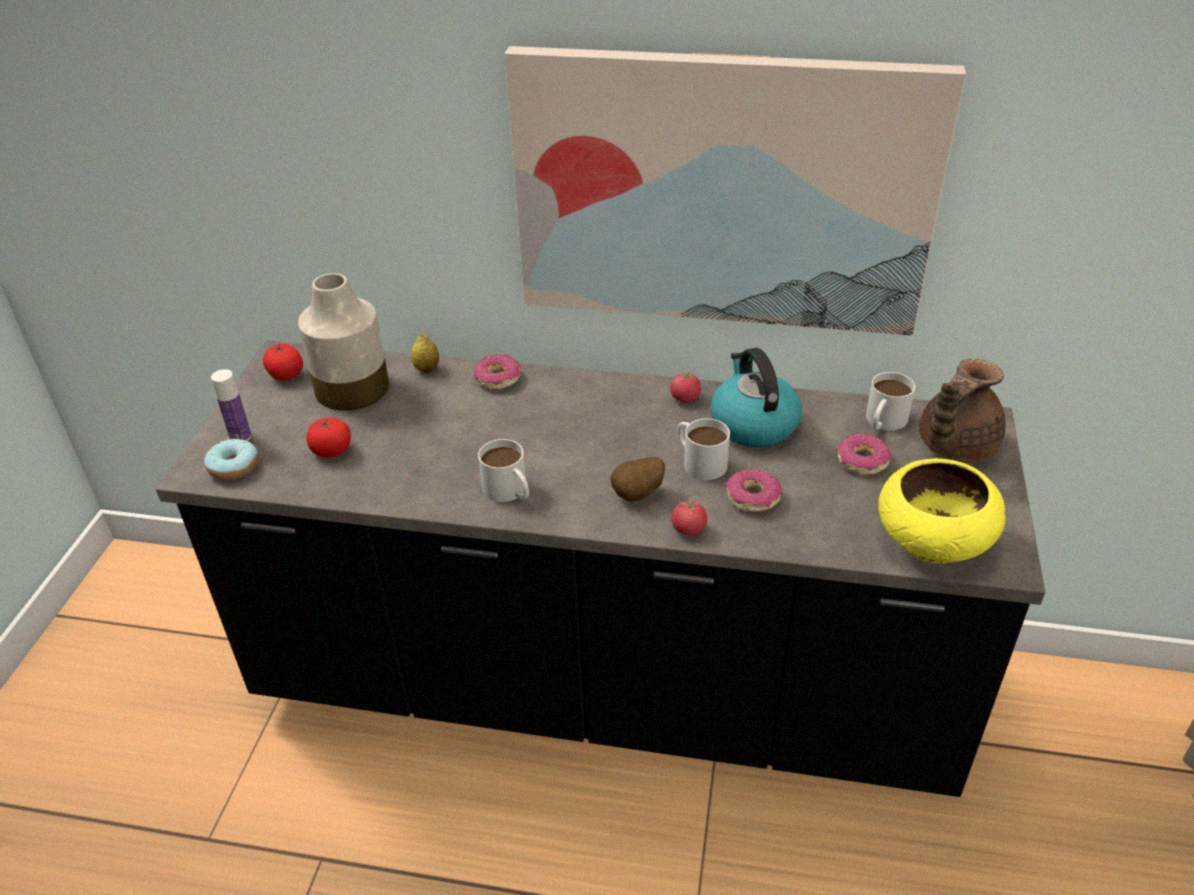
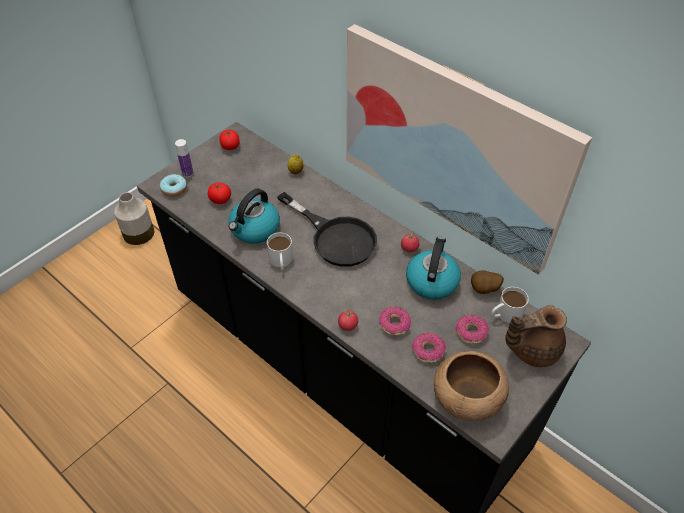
camera: 30 degrees right, 10 degrees up
(351, 387) = (254, 166): beige vase -> beige vase (138, 233)
(427, 467) = (254, 229): none -> kettle
(497, 378) = (325, 193): donut -> donut (428, 350)
(566, 427) = (335, 237): none -> black frying pan
(638, 495) = (339, 294): potato -> potato (484, 290)
(698, 461) = (385, 289): white mug -> none
(931, 540) = (466, 397): yellow bowl -> brown bowl

